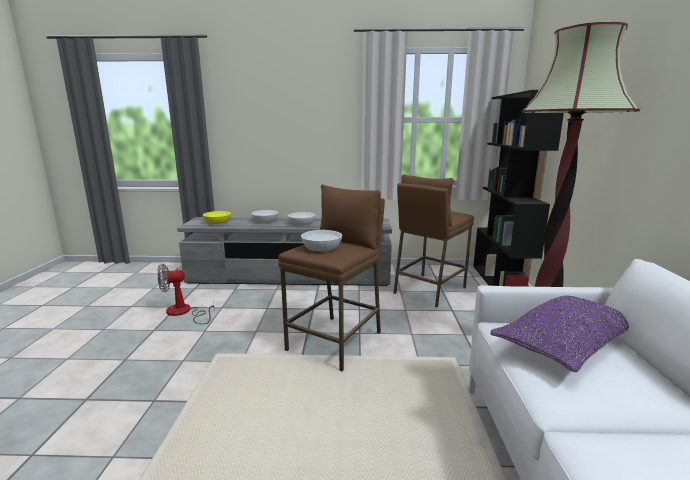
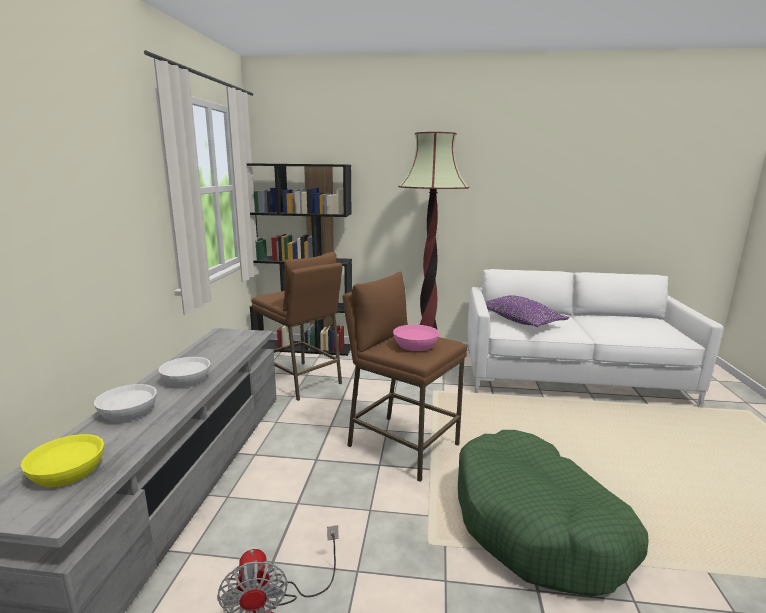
camera: 85 degrees left, 0 degrees up
(218, 411) = (537, 525): none -> green dog bed
(322, 247) = (416, 345): white bowl -> pink bowl

